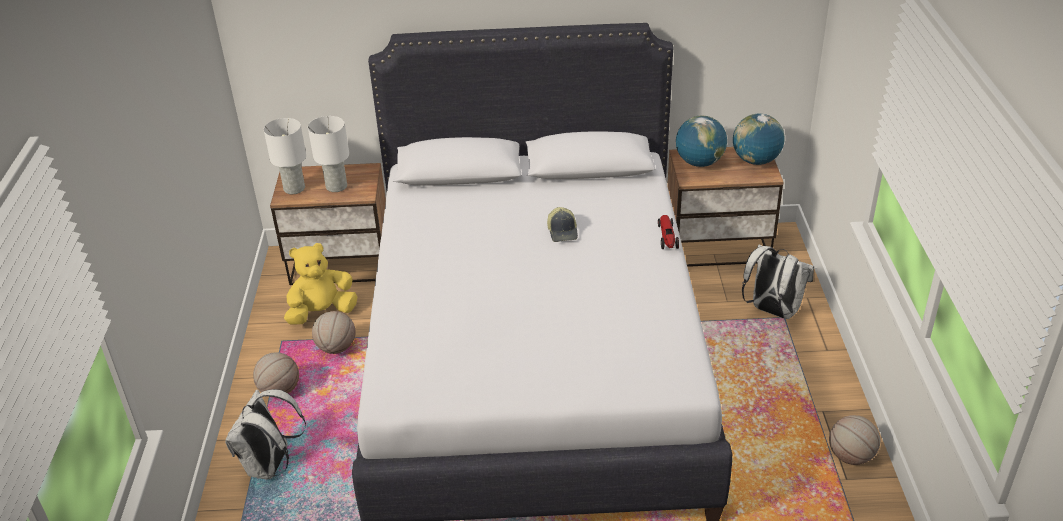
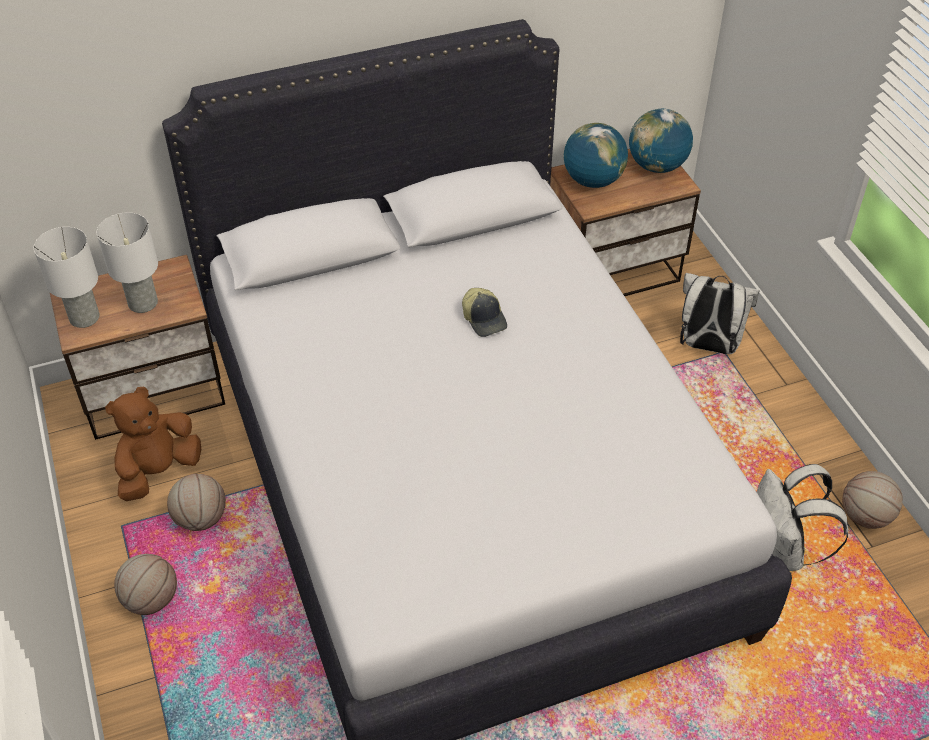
camera: 20 degrees left, 10 degrees up
(270, 466) = (188, 714): white backpack -> white backpack (782, 552)
(322, 313) = (158, 471): yellow plush toy -> brown plush toy
(667, 237) = (614, 301): toy car -> none

